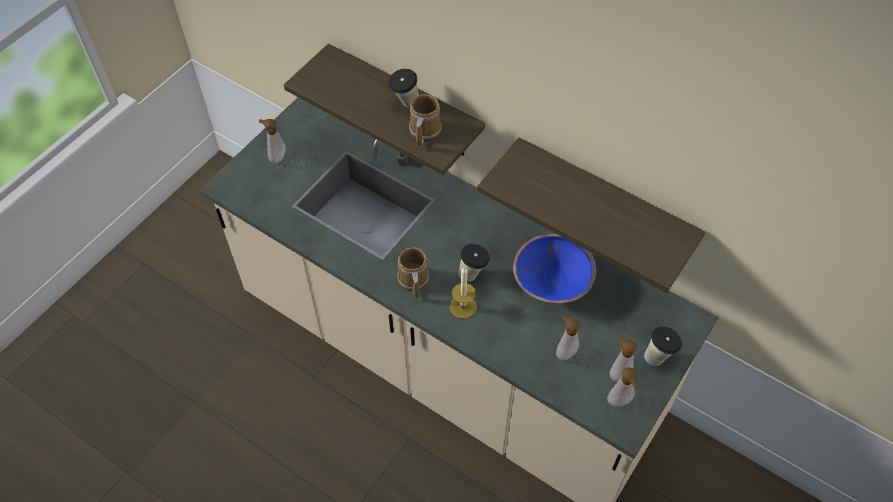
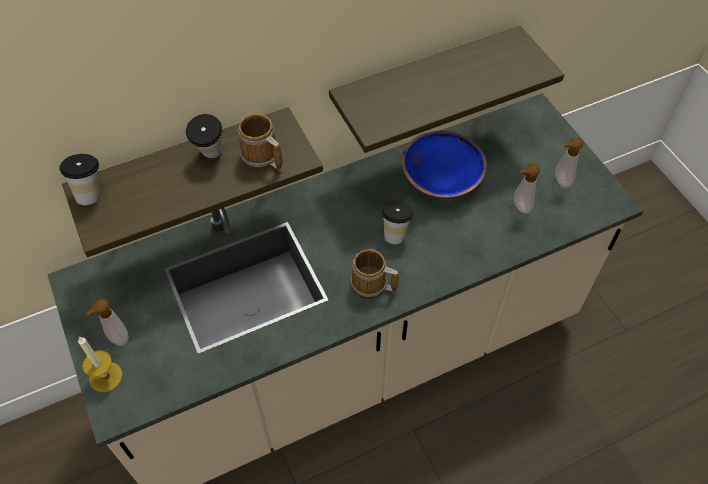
camera: 60 degrees left, 0 degrees up
(463, 306) = (426, 258): candle -> candle (105, 377)
(620, 402) = (589, 195): soap dispenser -> none
(658, 356) = (559, 147): cup -> cup (91, 193)

